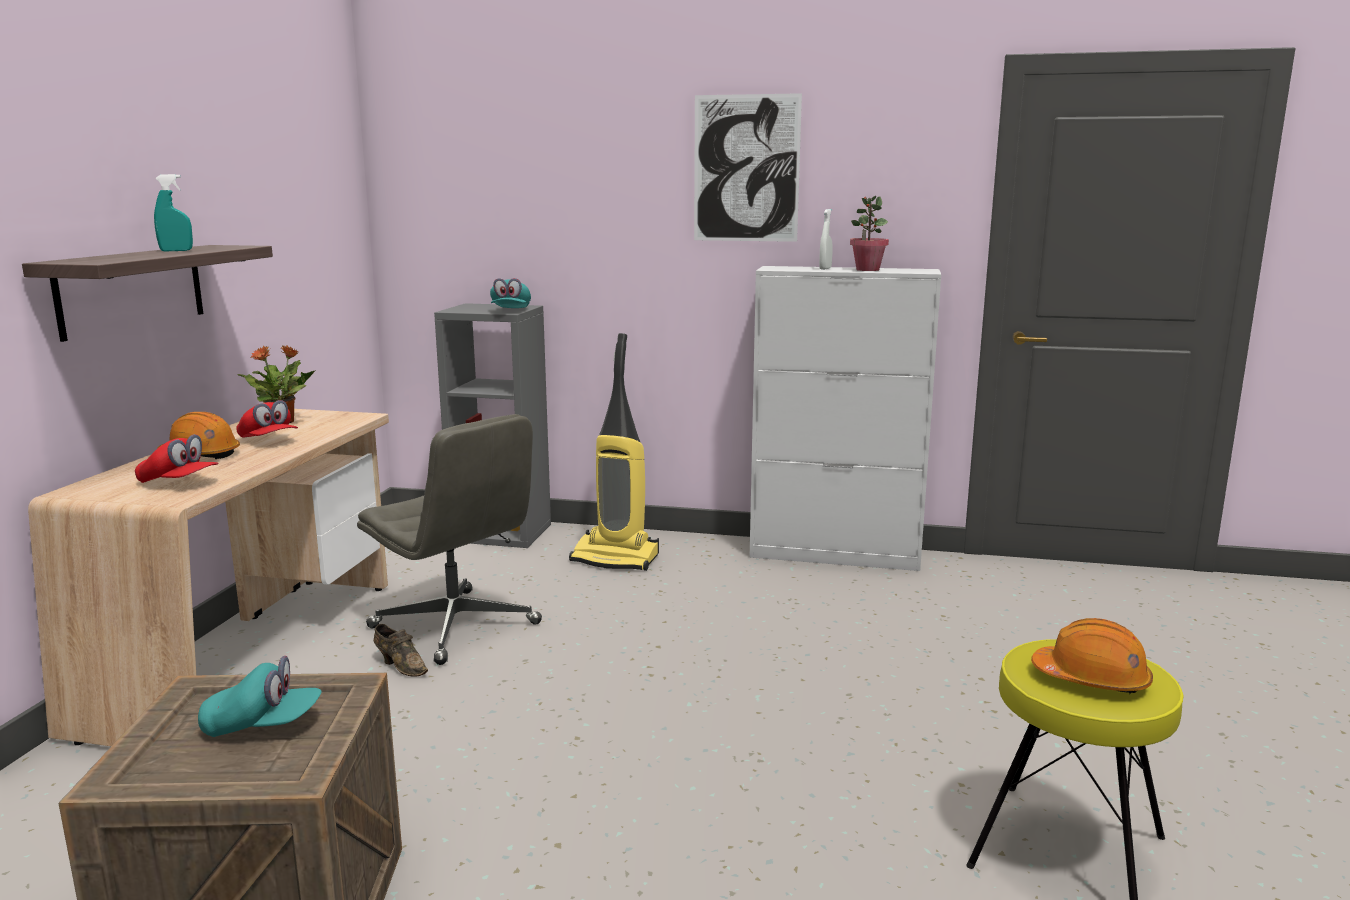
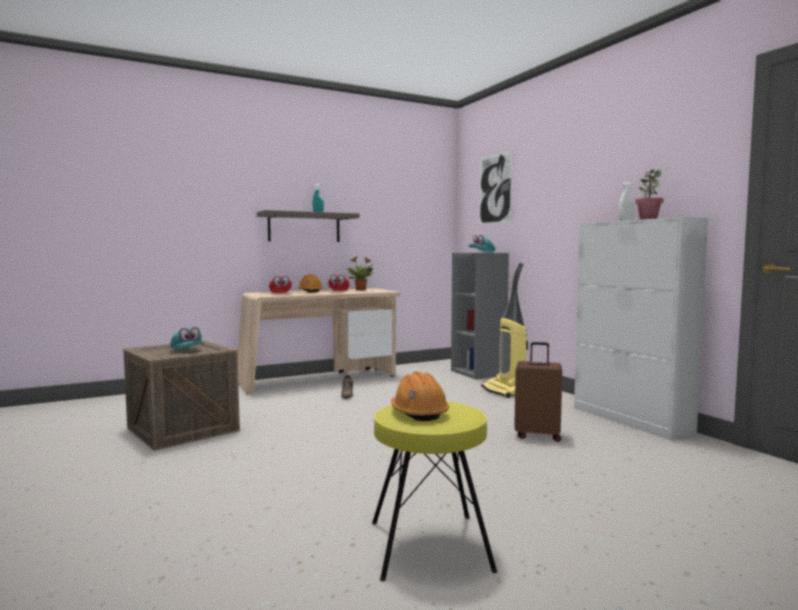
camera: 50 degrees right, 10 degrees down
(456, 626) = (390, 391): grey office chair -> none
(746, 169) = (599, 166): picture -> picture (495, 189)
(810, 622) = (538, 435): none -> brown suitcase

